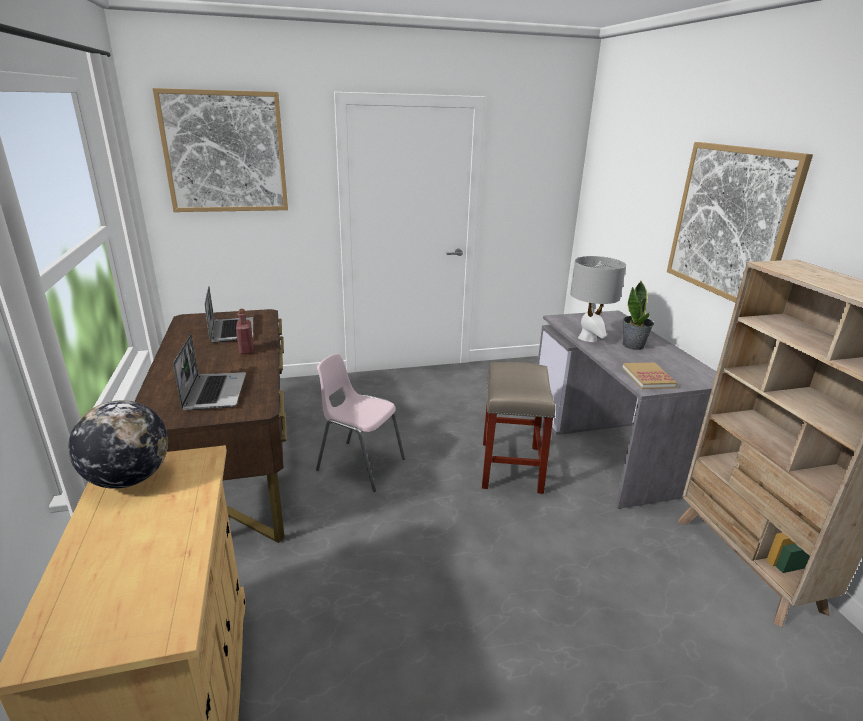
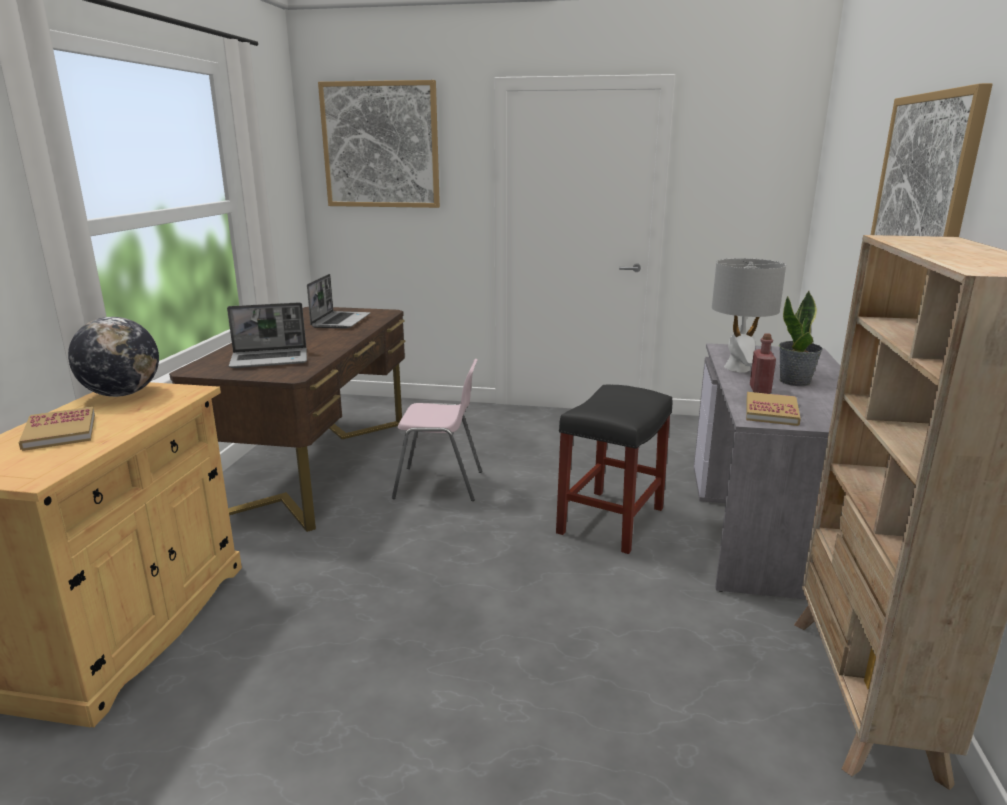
camera: 25 degrees right, 5 degrees down
(118, 552) = (60, 432): none -> book
(214, 392) = (270, 359): laptop -> laptop turned 60 degrees clockwise
(246, 350) = (335, 335): red bottle -> red bottle (760, 390)
(360, 464) = (440, 485): pink chair -> pink chair turned 135 degrees clockwise
(510, 466) = (611, 519): beige stool -> black stool

